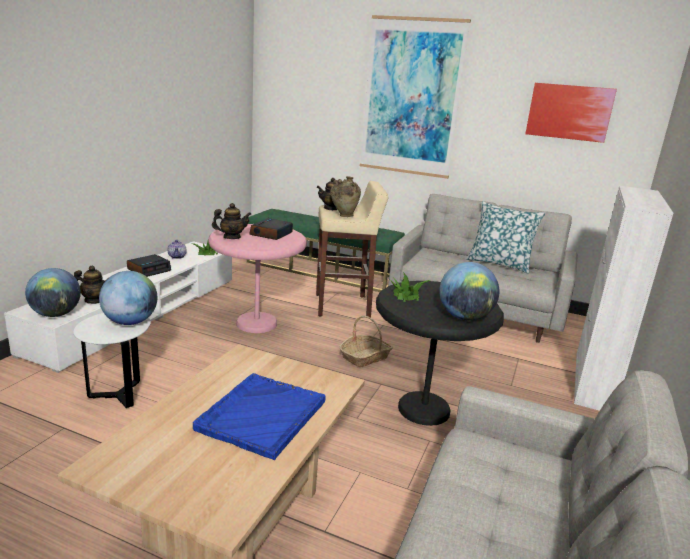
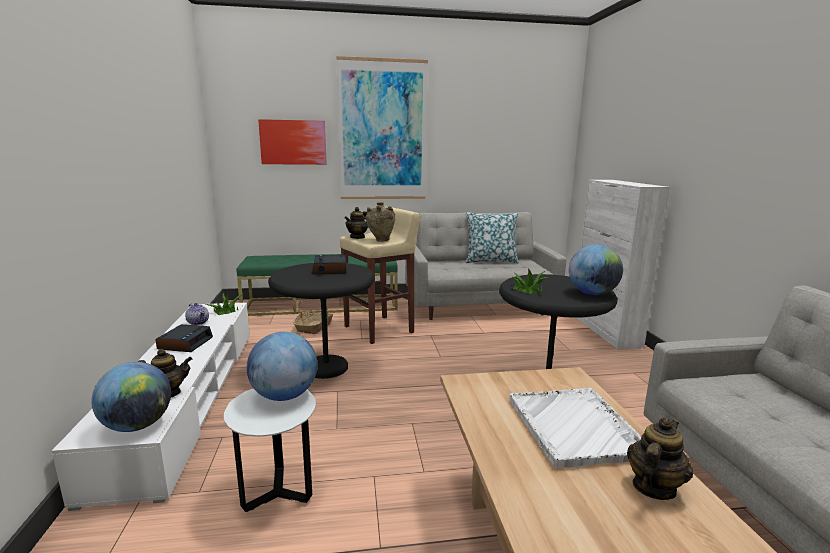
camera: 30 degrees left, 5 degrees down
(231, 237) = (300, 280): teapot -> teapot (653, 487)
(256, 324) = (326, 368): pink side table -> black side table
(261, 416) = (574, 428): blue tray -> white tray
(365, 357) = (453, 365): basket -> basket (314, 327)
(569, 112) = (512, 133): picture -> picture (293, 142)

